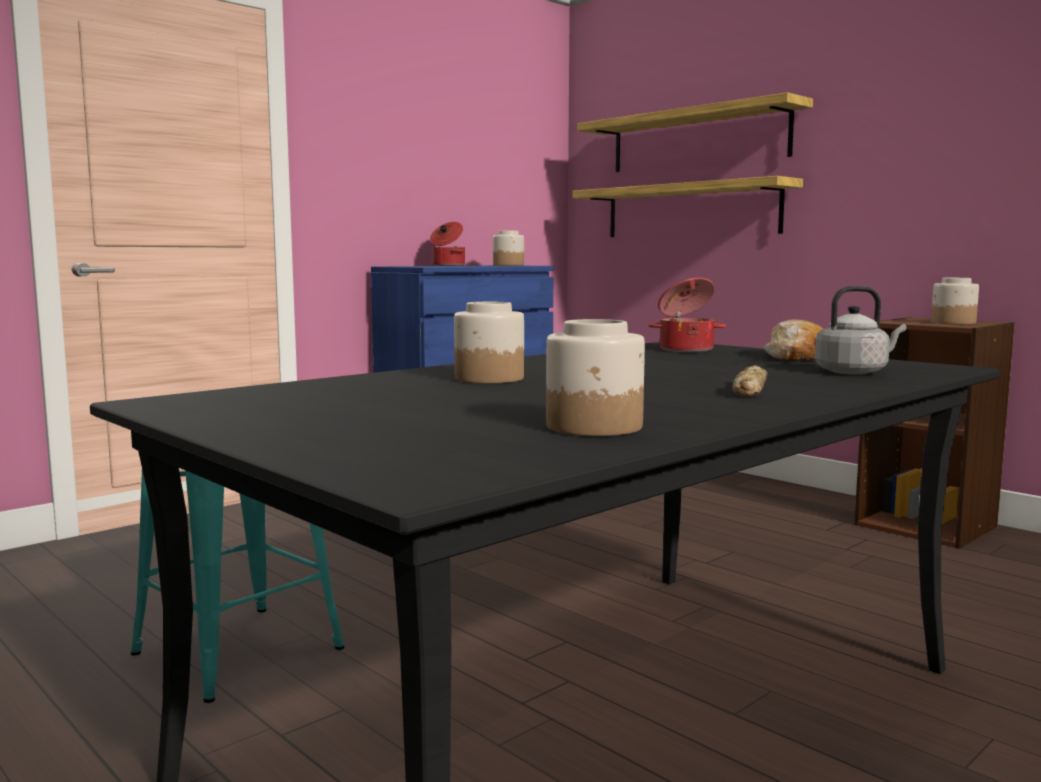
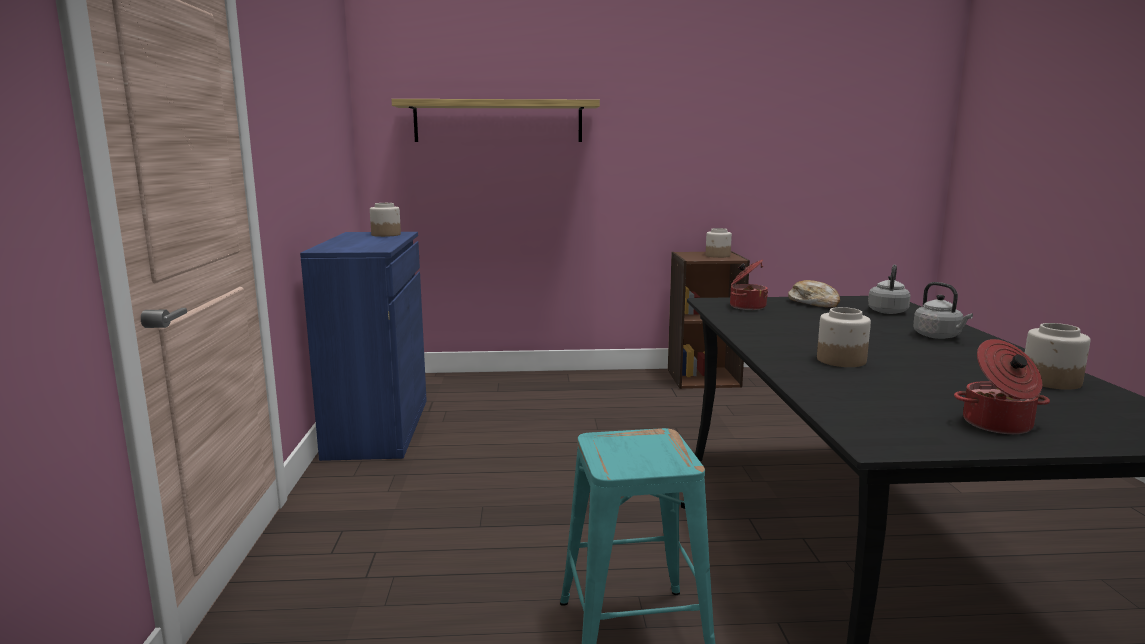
camera: 50 degrees left, 5 degrees up
(447, 265) = (351, 242): cooking pot -> cooking pot (998, 425)
(690, 211) = (495, 178): shelf -> none
(749, 390) = (938, 336): bread -> grey kettle

